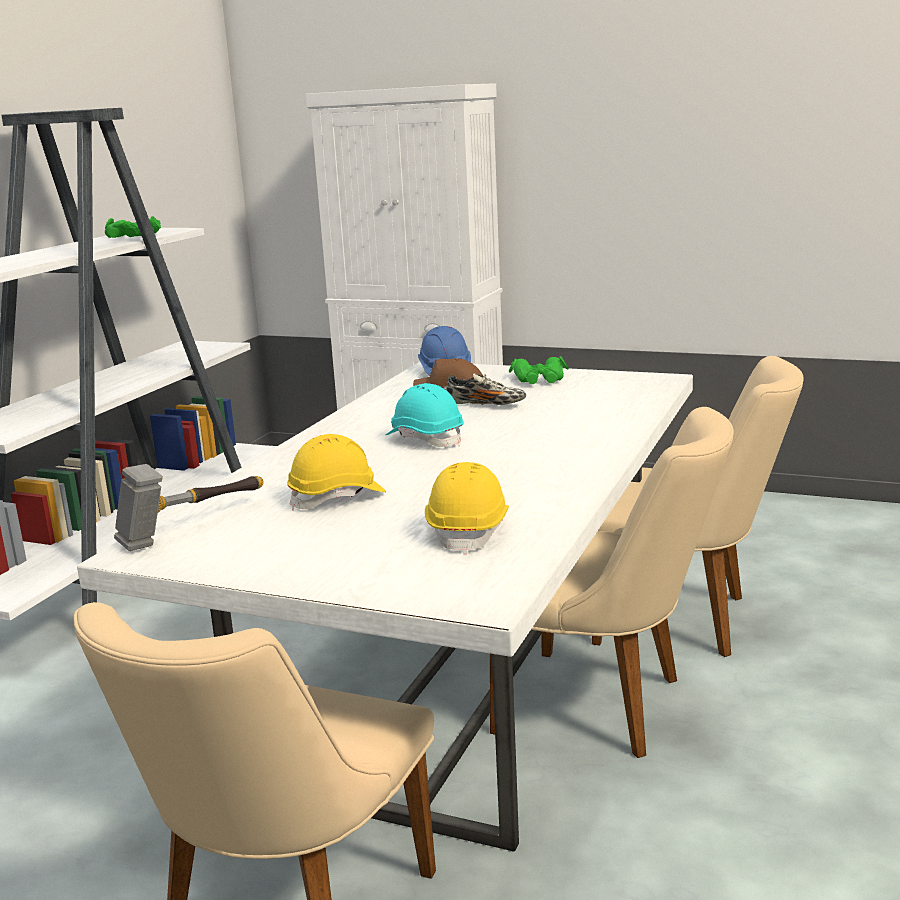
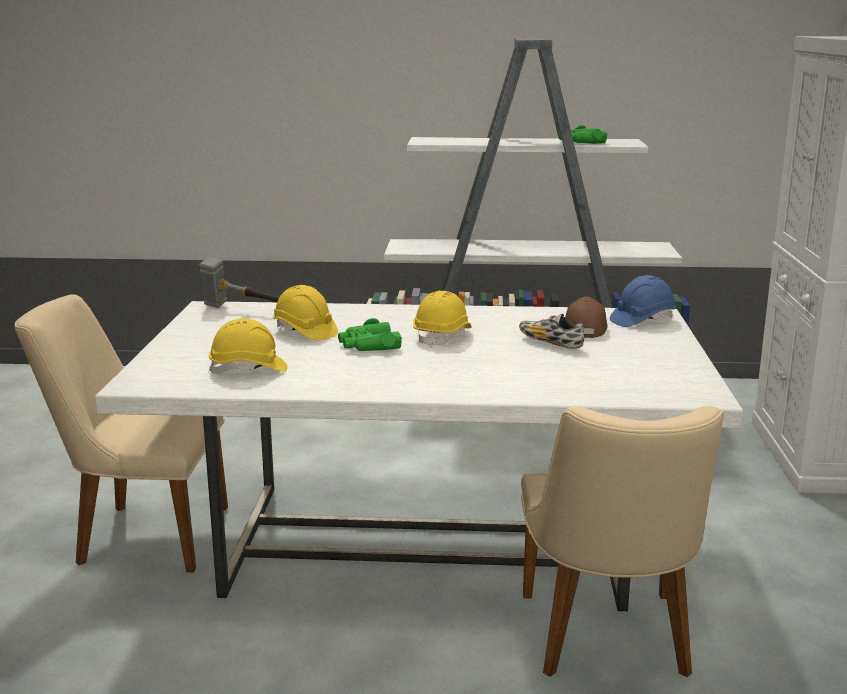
camera: 70 degrees right, 0 degrees up
(425, 439) = (443, 336): turquoise hard hat -> yellow hard hat
(486, 405) = (550, 343): shoe -> shoe turned 135 degrees clockwise
(539, 380) = (651, 352): green binoculars -> green binoculars (368, 345)
(607, 706) = (418, 614): beige chair -> none

